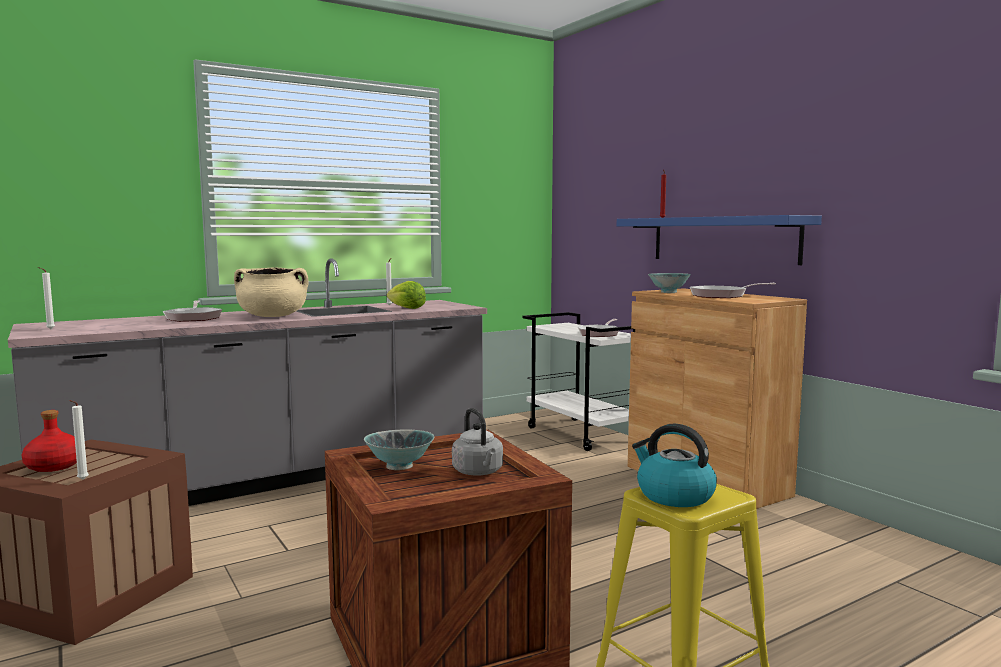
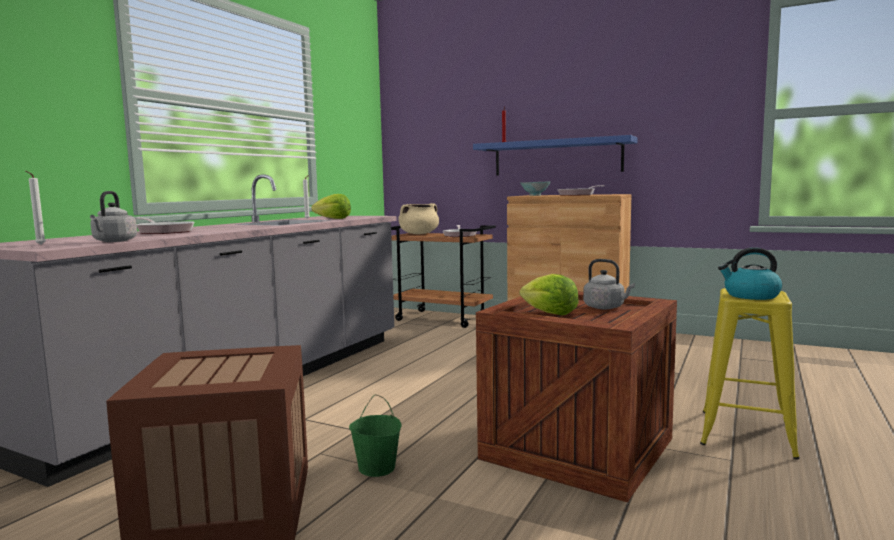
camera: 30 degrees left, 0 degrees up
(55, 466) = (197, 373): red bottle -> none
(81, 480) = (263, 375): white candle -> none
(101, 330) = (114, 241): none -> grey kettle
(238, 597) = (377, 468): none -> green bucket
(273, 316) = (242, 227): beige cooking pot -> beige cooking pot (419, 234)
(400, 467) = (549, 313): bowl -> lettuce
(582, 434) = (443, 319): white cart -> brown cart

